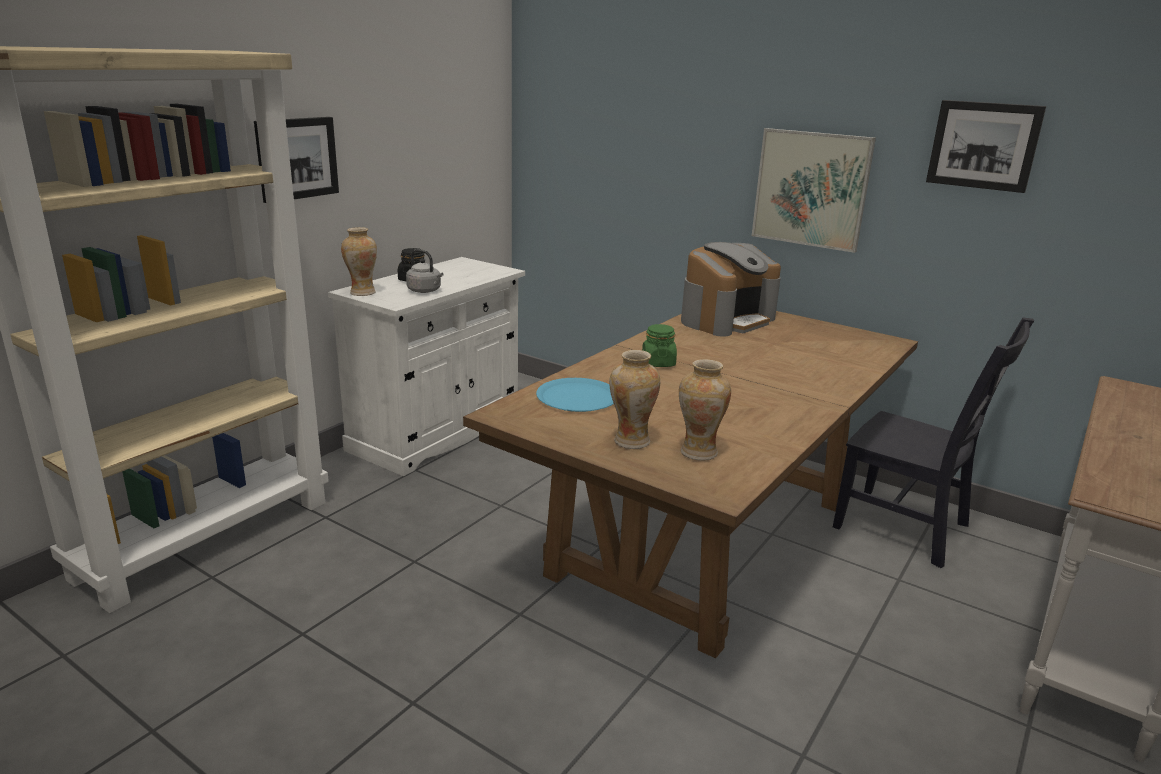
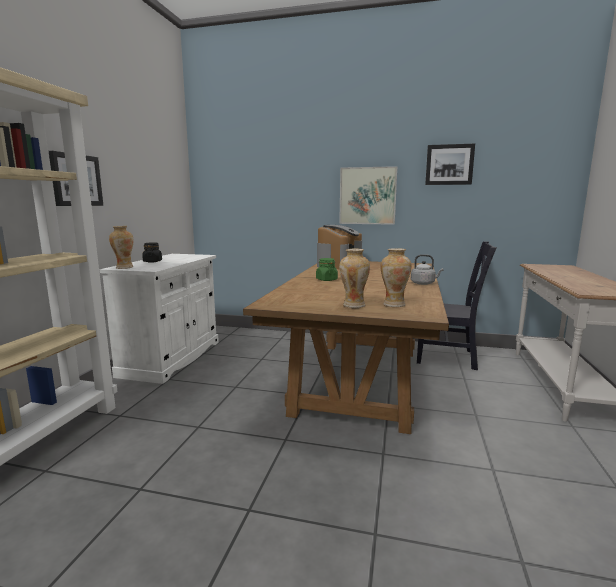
camera: 20 degrees left, 10 degrees down
(425, 291) = (165, 264): grey kettle -> grey kettle (424, 283)
(577, 397) = (301, 294): blue plate -> none

